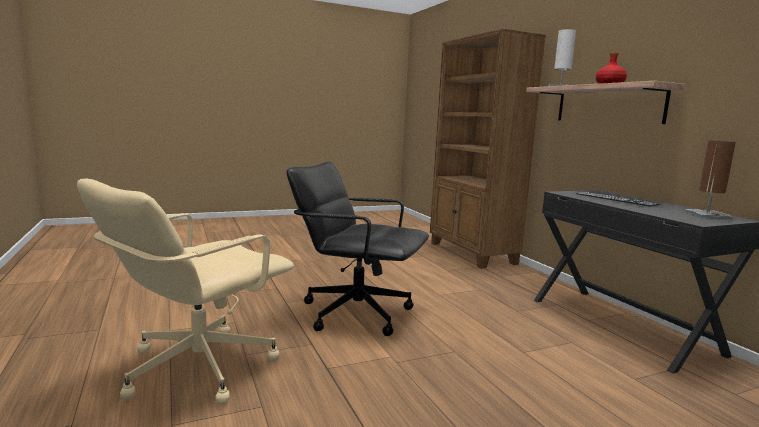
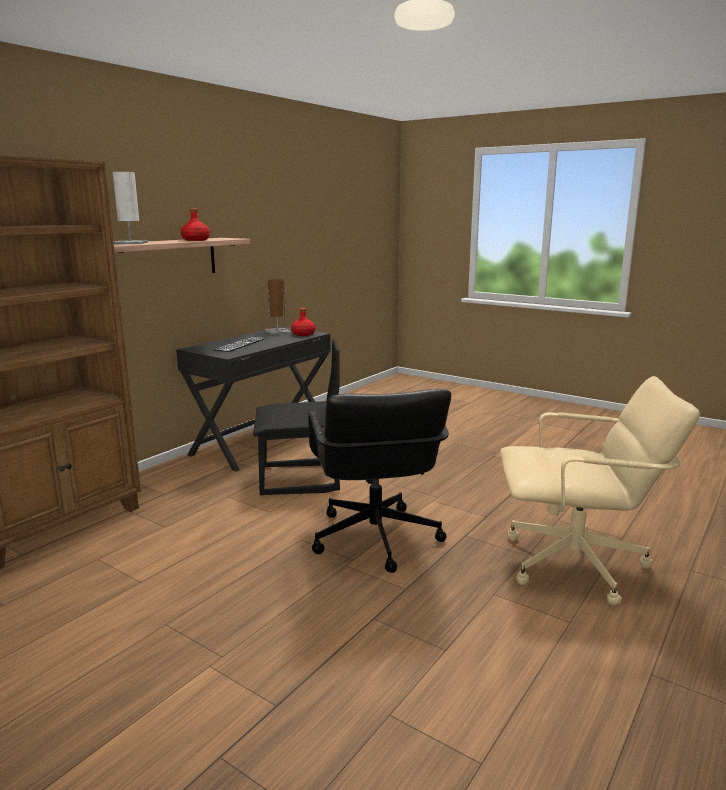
camera: 120 degrees left, 5 degrees up
(496, 316) = (299, 479): none -> black chair
(688, 218) = (303, 334): none -> red bottle

